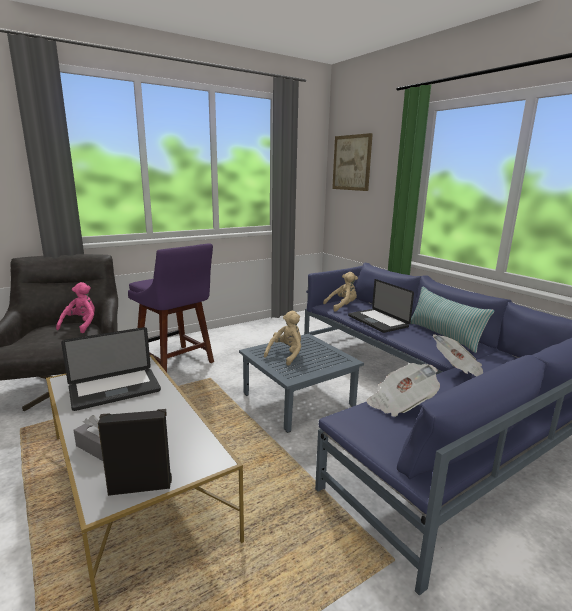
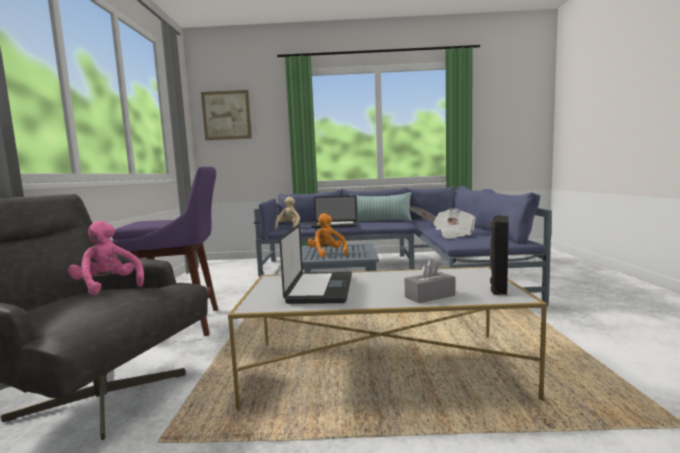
camera: 55 degrees left, 10 degrees down
(286, 354) = (327, 254): beige plush toy -> orange plush toy

